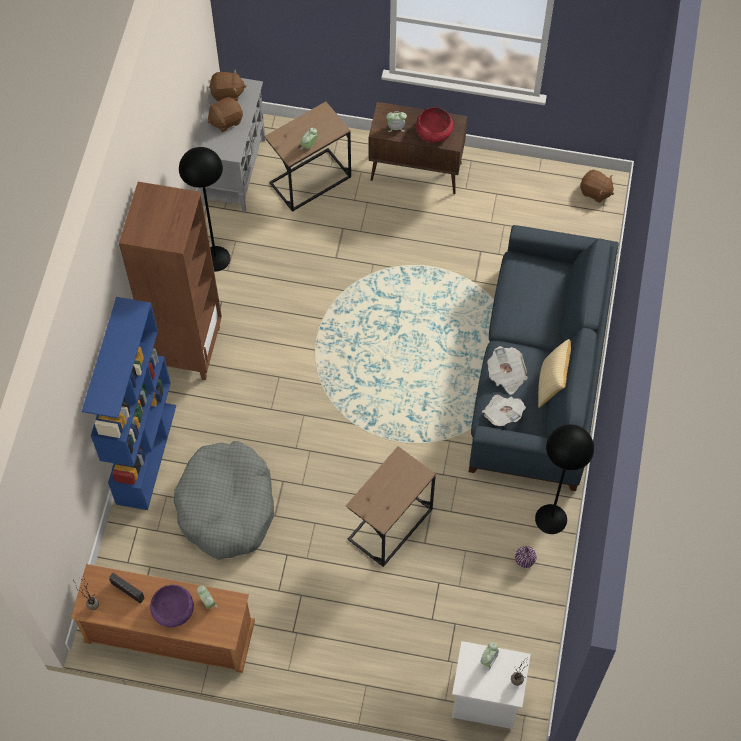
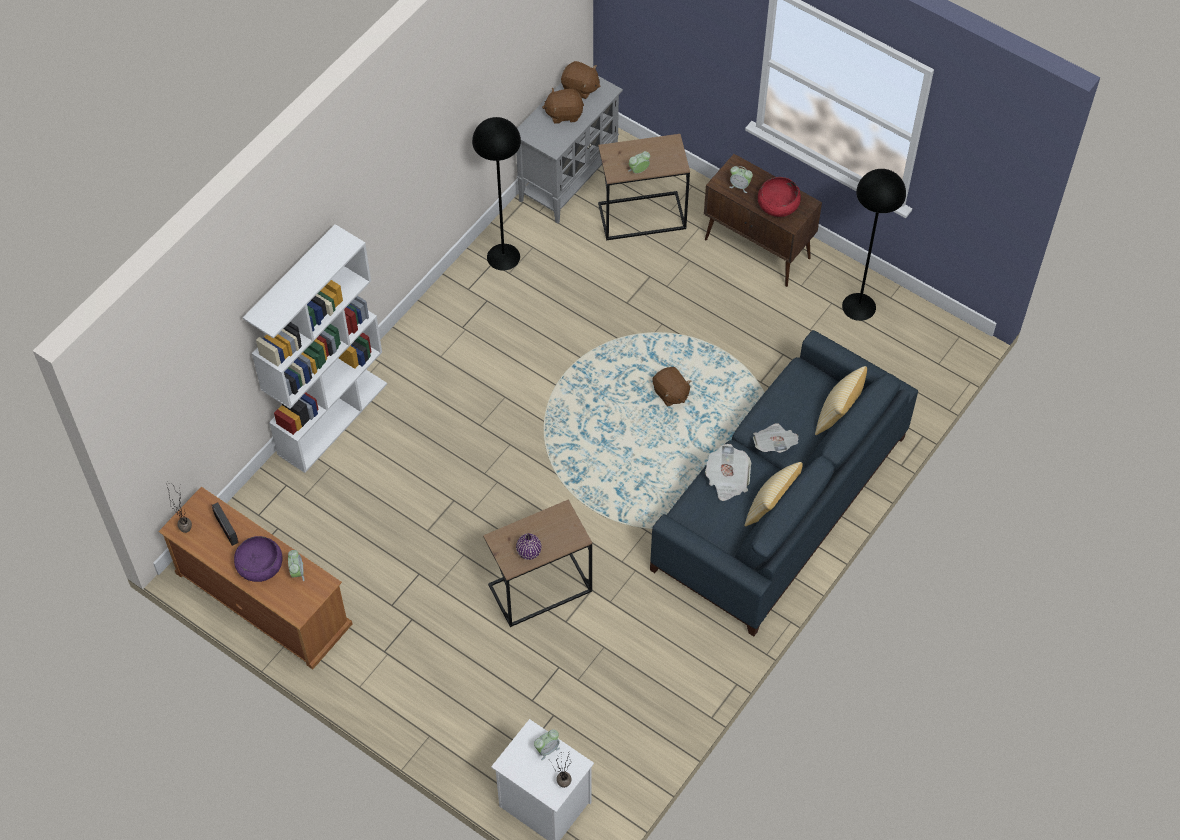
camera: 25 degrees right, 5 degrees down
(146, 453) = (332, 418): blue bookcase -> white bookcase
(187, 348) = (428, 333): brown bookcase -> none
(226, 506) = (384, 501): grey dog bed -> none
(502, 414) = (702, 516): newspaper -> newspaper (774, 444)
(524, 560) = (661, 683): purple vase -> purple vase (529, 552)
(551, 519) = (712, 654): black floor lamp -> black floor lamp (859, 307)
(563, 287) = (838, 416): none -> pillow
(595, 192) = (941, 341): brown plush toy -> brown plush toy (670, 393)

